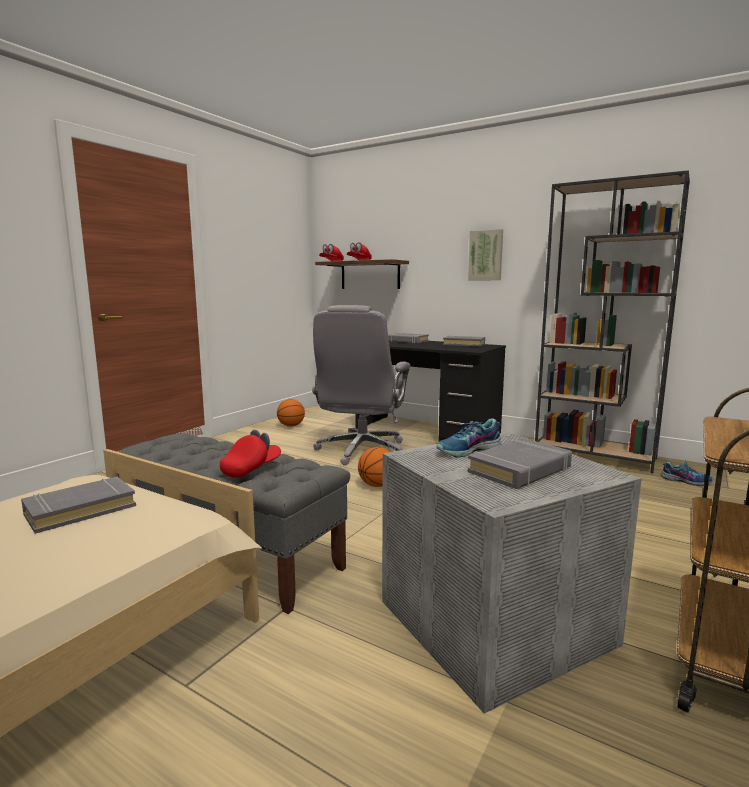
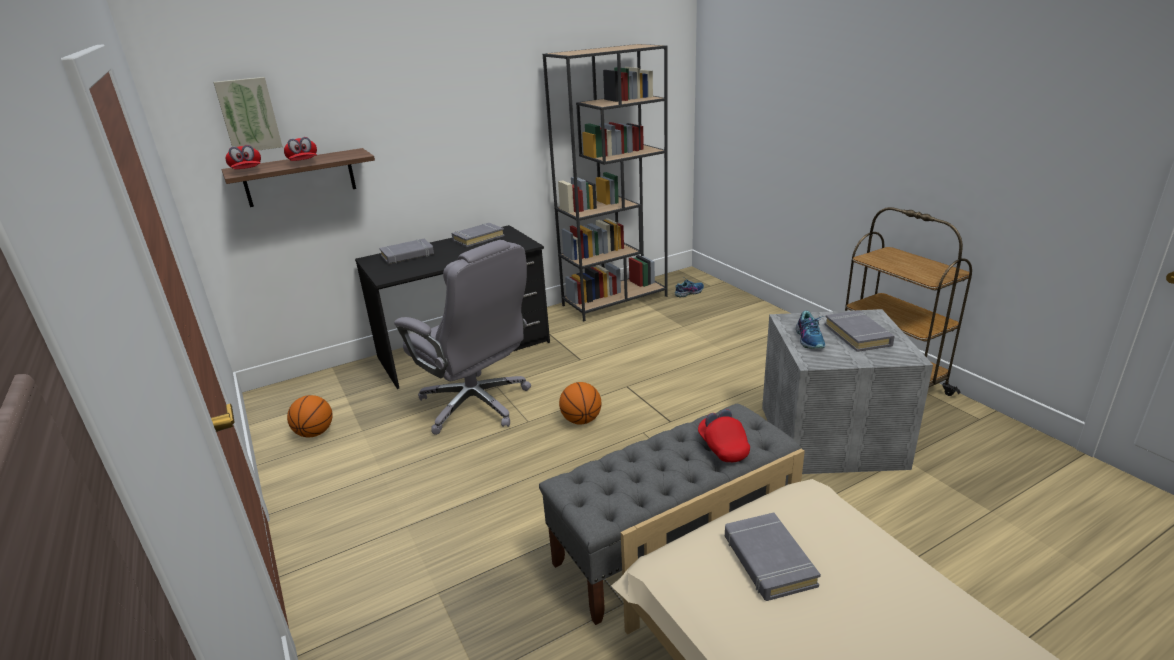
camera: 60 degrees left, 15 degrees up
(486, 255) = (466, 128): picture -> picture (248, 115)

